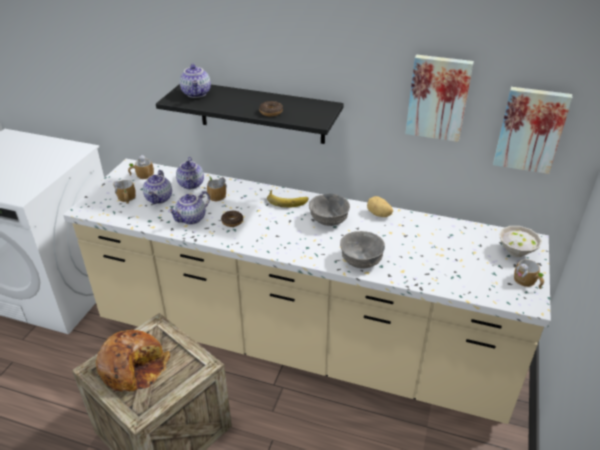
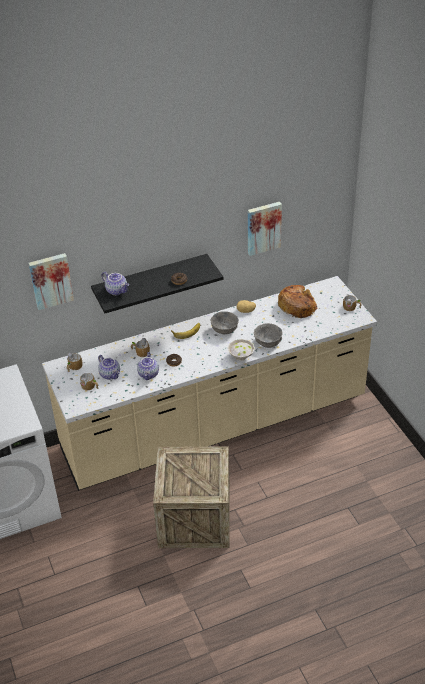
camera: 40 degrees left, 5 degrees up
(133, 367) = (184, 479): bread -> bread (297, 306)
(192, 184) = (116, 354): teapot -> none
(515, 253) = (332, 295): white bowl -> white bowl (241, 357)
(530, 129) = (315, 223): picture -> picture (50, 280)

